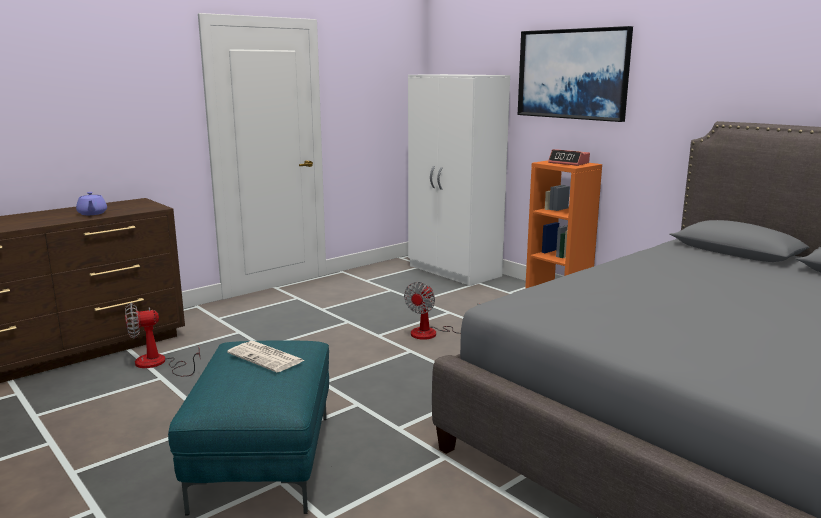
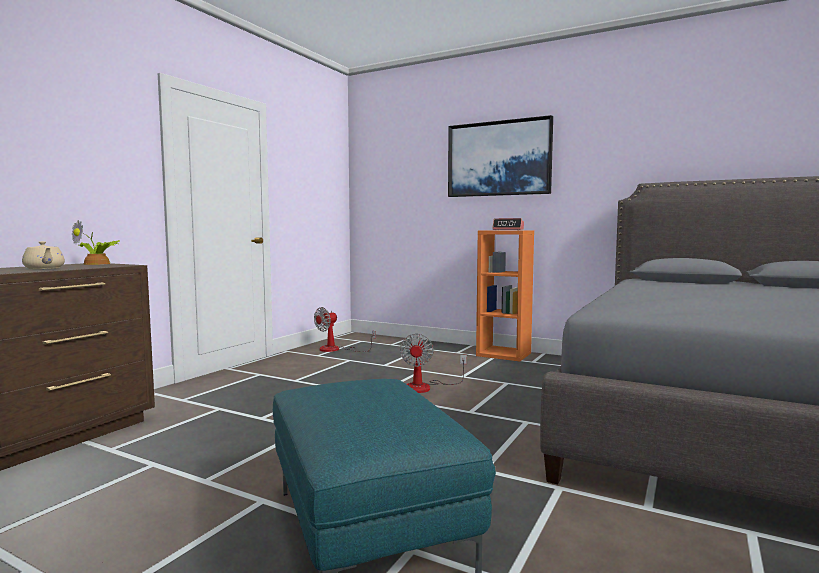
camera: 20 degrees left, 10 degrees down
(92, 213) = (44, 269): purple teapot -> beige teapot
(142, 202) = (98, 264): none -> potted plant
(158, 364) = (139, 451): fan -> fan (336, 349)
(267, 357) = (371, 391): newspaper -> none
(454, 271) = (393, 343): white wardrobe -> none

